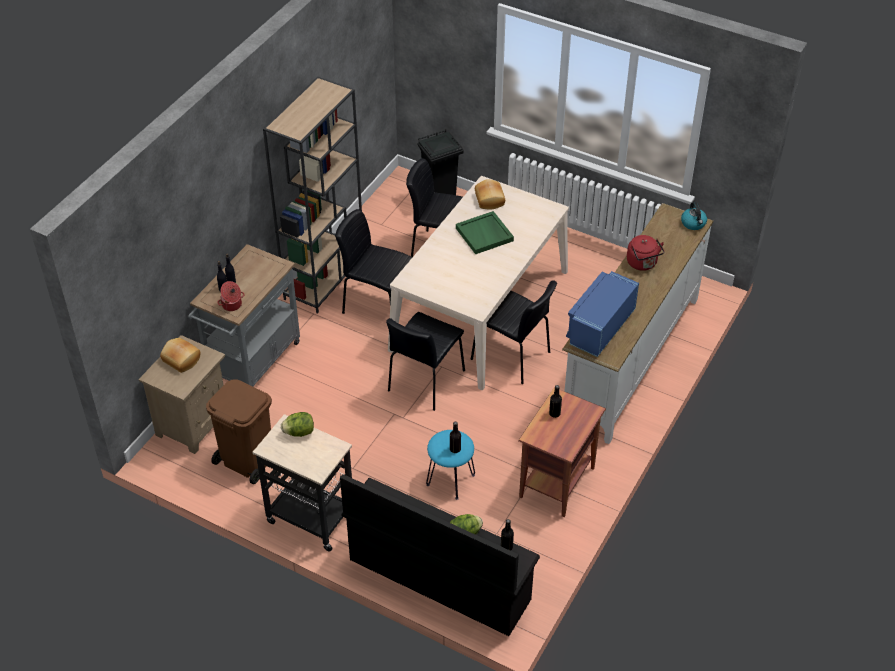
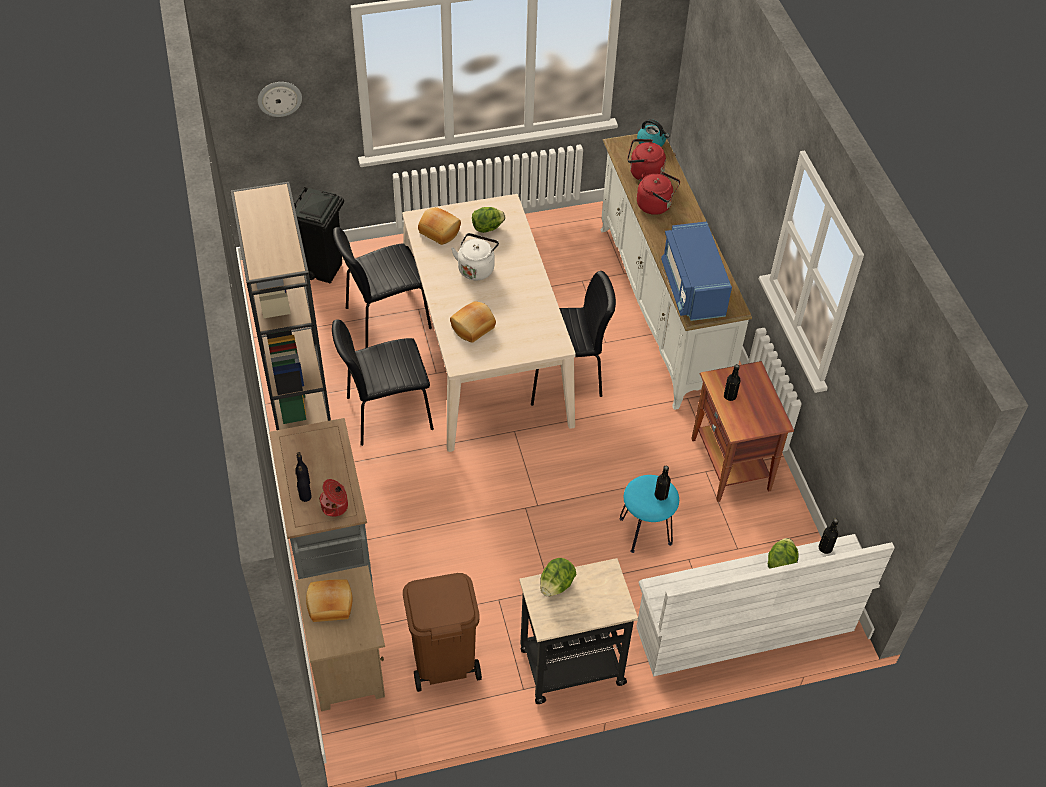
camera: 45 degrees left, 5 degrees up
(425, 382) = (517, 457): black chair -> none
(439, 267) = (473, 327): none -> bread
(439, 580) = (742, 630): black dresser -> white dresser
(440, 51) = (279, 98): none -> wall clock
(485, 234) = (476, 268): green tray -> white kettle
(522, 215) = (487, 228): none -> lettuce
(661, 239) = (643, 173): none -> red kettle

